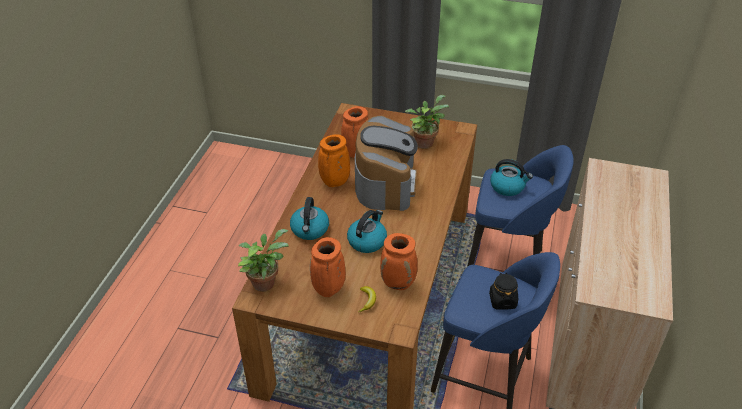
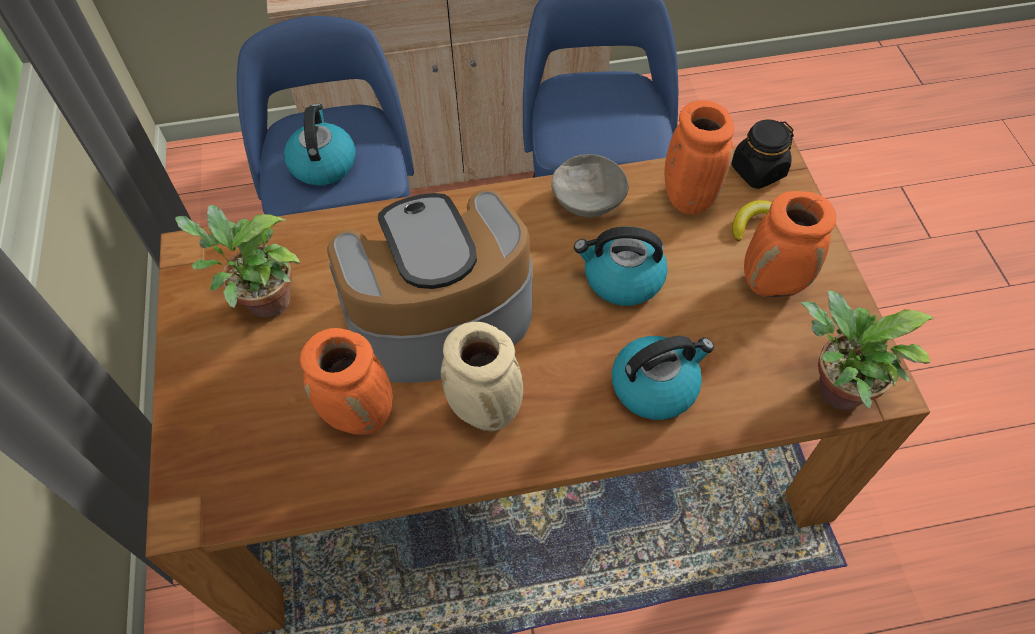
camera: 115 degrees left, 15 degrees up
(334, 182) = (487, 411): orange vase -> beige vase
(418, 247) = (587, 201): none -> grey bowl
(502, 301) = (600, 101): black jar -> black jar (758, 171)

